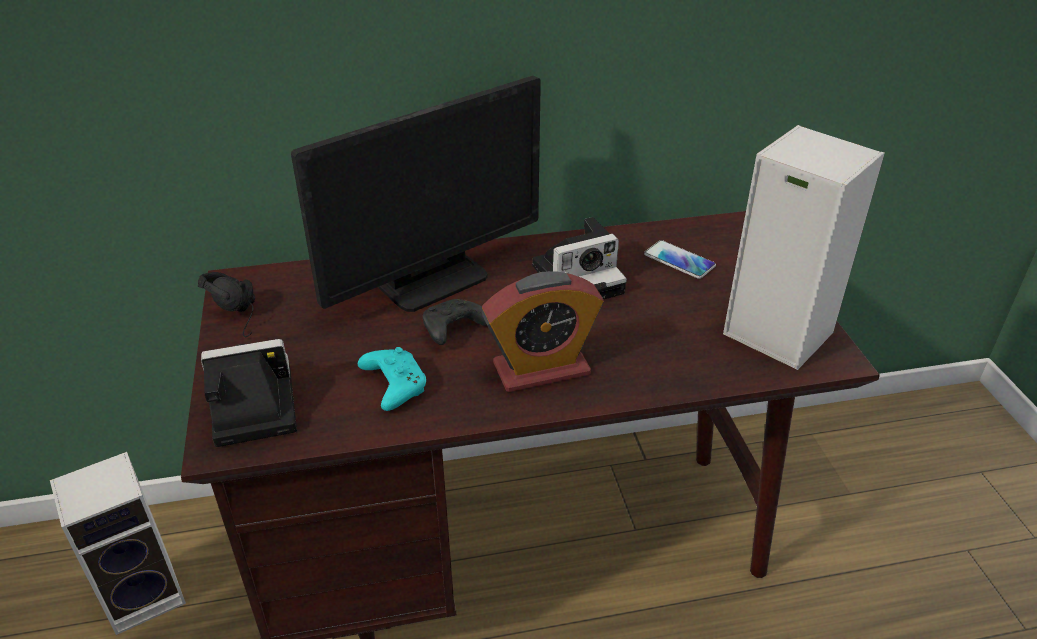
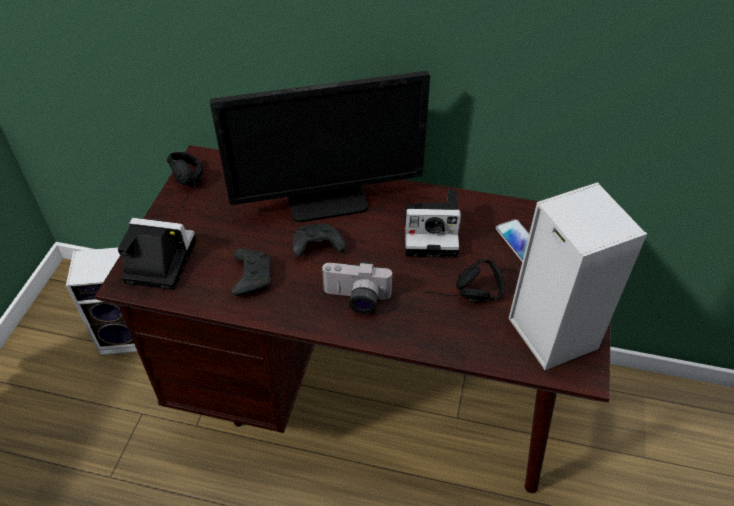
camera: 25 degrees right, 10 degrees up
(393, 385) = (252, 277): turquoise game controller -> black game controller
(541, 369) = (356, 299): alarm clock -> camera
(662, 329) = (464, 297): none -> black headphones

